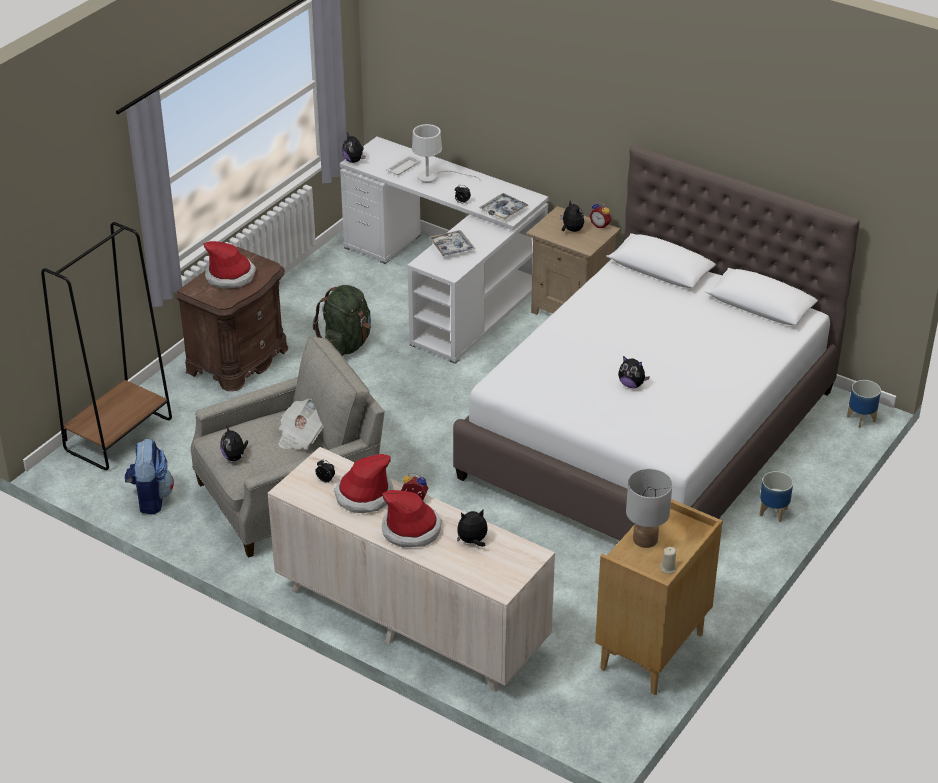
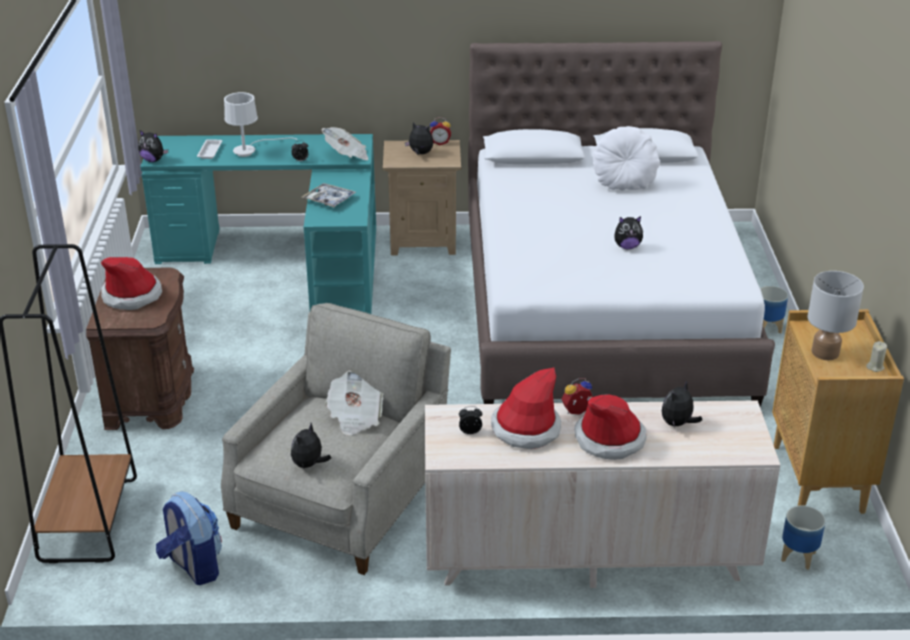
camera: 35 degrees left, 5 degrees down
(235, 457) = (309, 465): plush toy -> plush toy turned 90 degrees clockwise
(346, 344) = (248, 341): green backpack -> none
(448, 283) = (289, 258): white desk -> turquoise desk
(503, 210) = (347, 155): tray -> newspaper
(702, 327) = (624, 185): none -> white pillow
(861, 419) = (741, 237): planter -> planter (798, 557)

